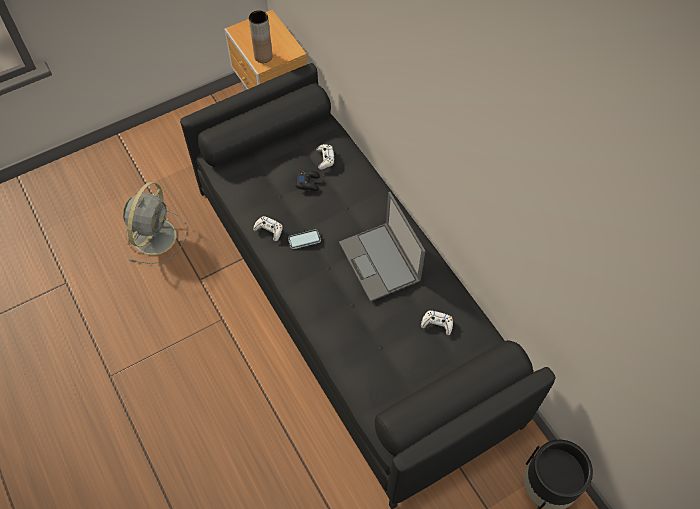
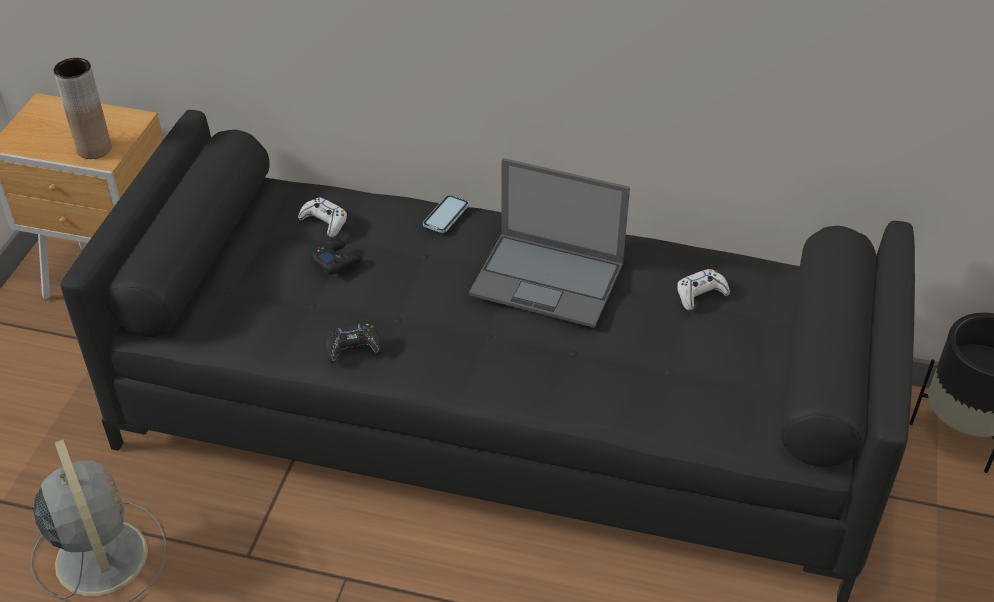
camera: 45 degrees left, 15 degrees down
(269, 230) = (353, 348): white game controller -> black game controller
(304, 240) = (417, 325): phone -> phone (446, 215)

